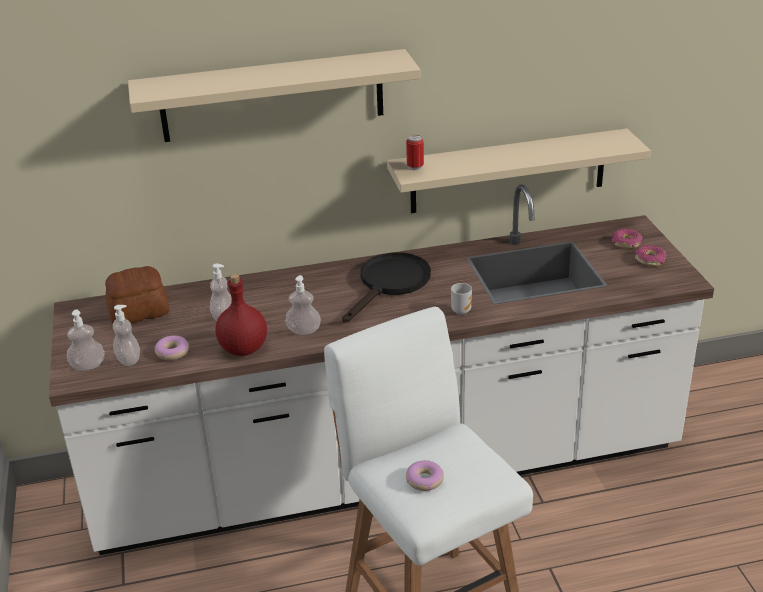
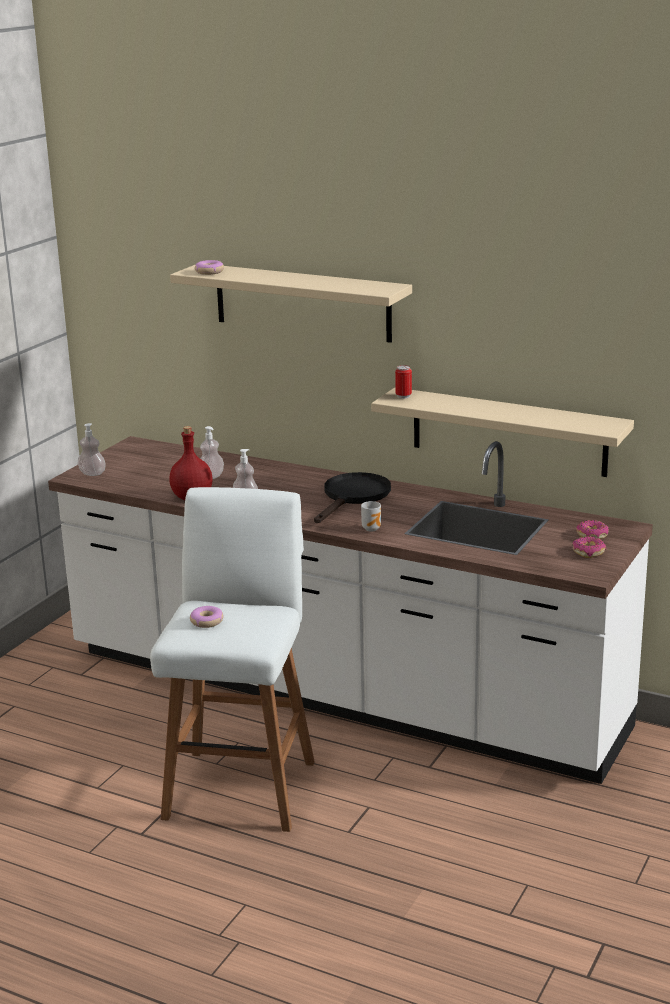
camera: 40 degrees right, 10 degrees down
(128, 360) = (118, 479): soap dispenser -> none
(138, 312) = (167, 457): bread -> none
(172, 352) = (149, 484): donut -> donut (209, 272)
(390, 284) = (353, 497): black frying pan -> black frying pan turned 45 degrees counterclockwise

